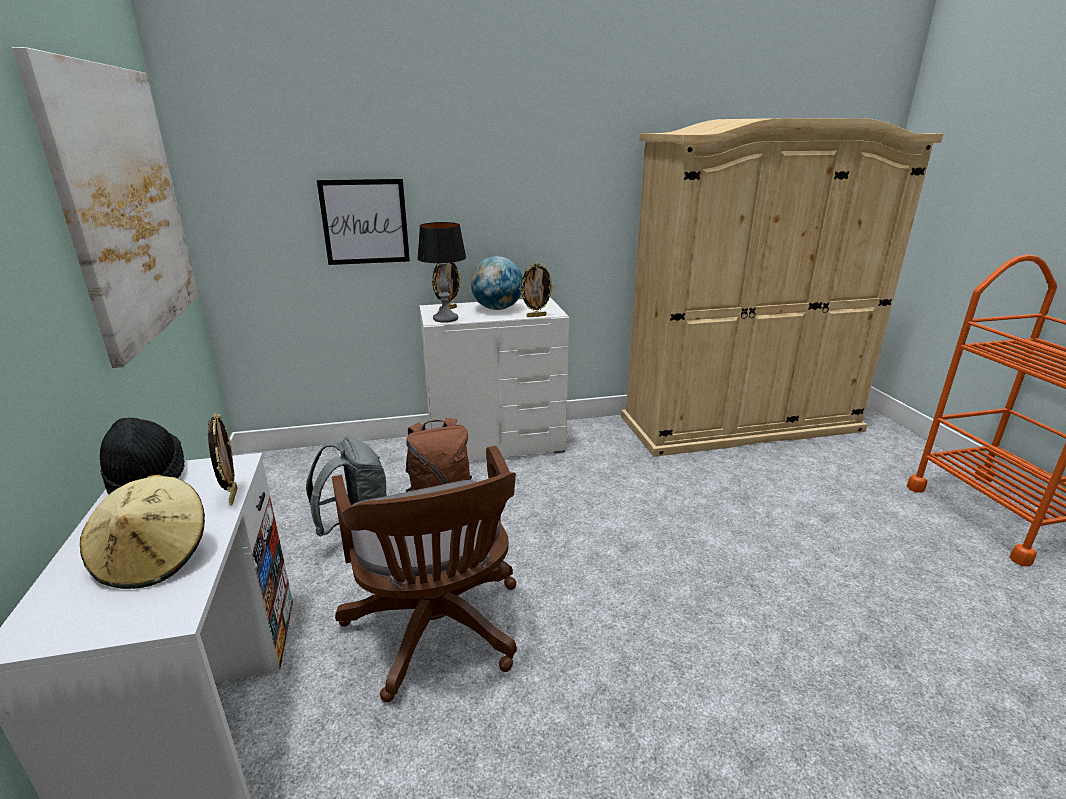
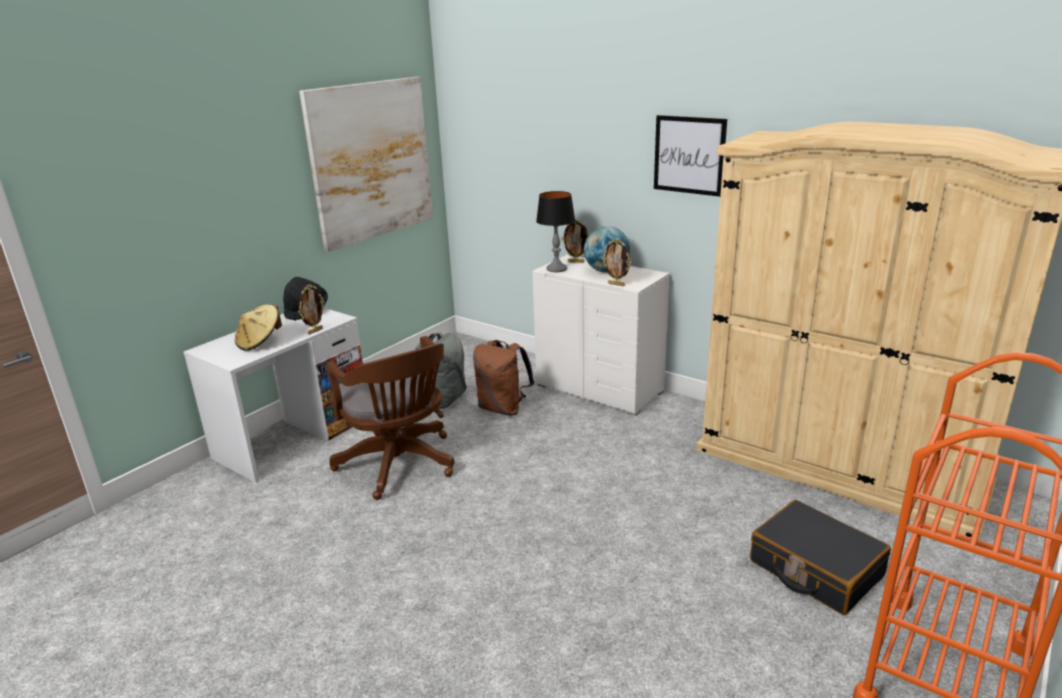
camera: 50 degrees right, 0 degrees up
(365, 222) = (537, 182): picture -> picture (689, 155)
(438, 633) = (400, 466): brown office chair -> brown office chair turned 60 degrees counterclockwise
(854, 496) = (815, 569): none -> black suitcase

